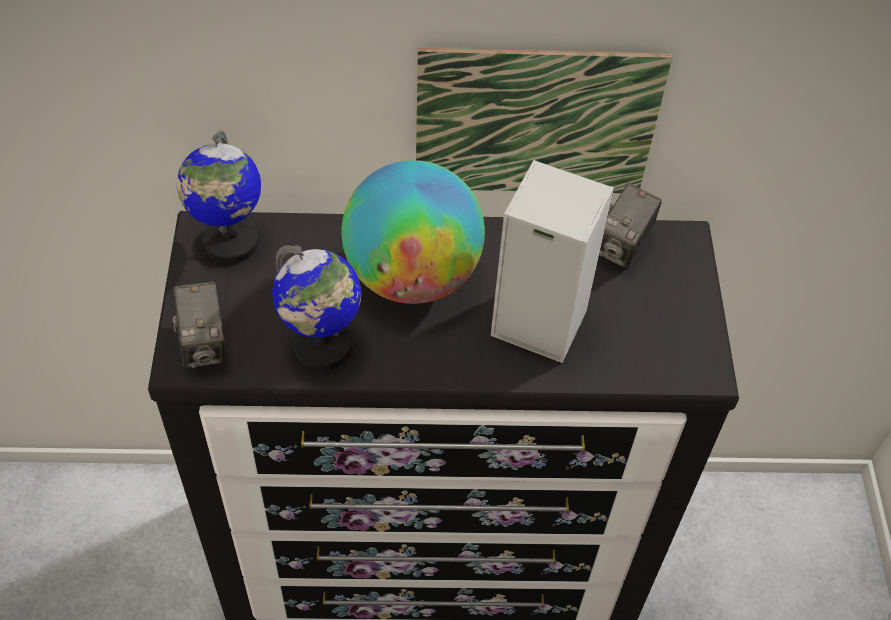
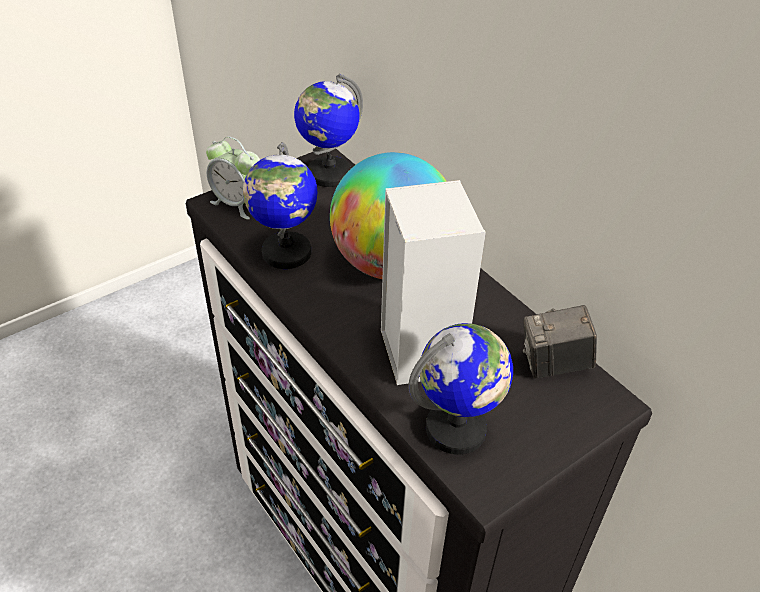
camera: 55 degrees right, 10 degrees down
(204, 345) = (238, 203): camera -> alarm clock
(535, 123) = (542, 201): picture -> none
(638, 353) = (456, 429): none -> globe

